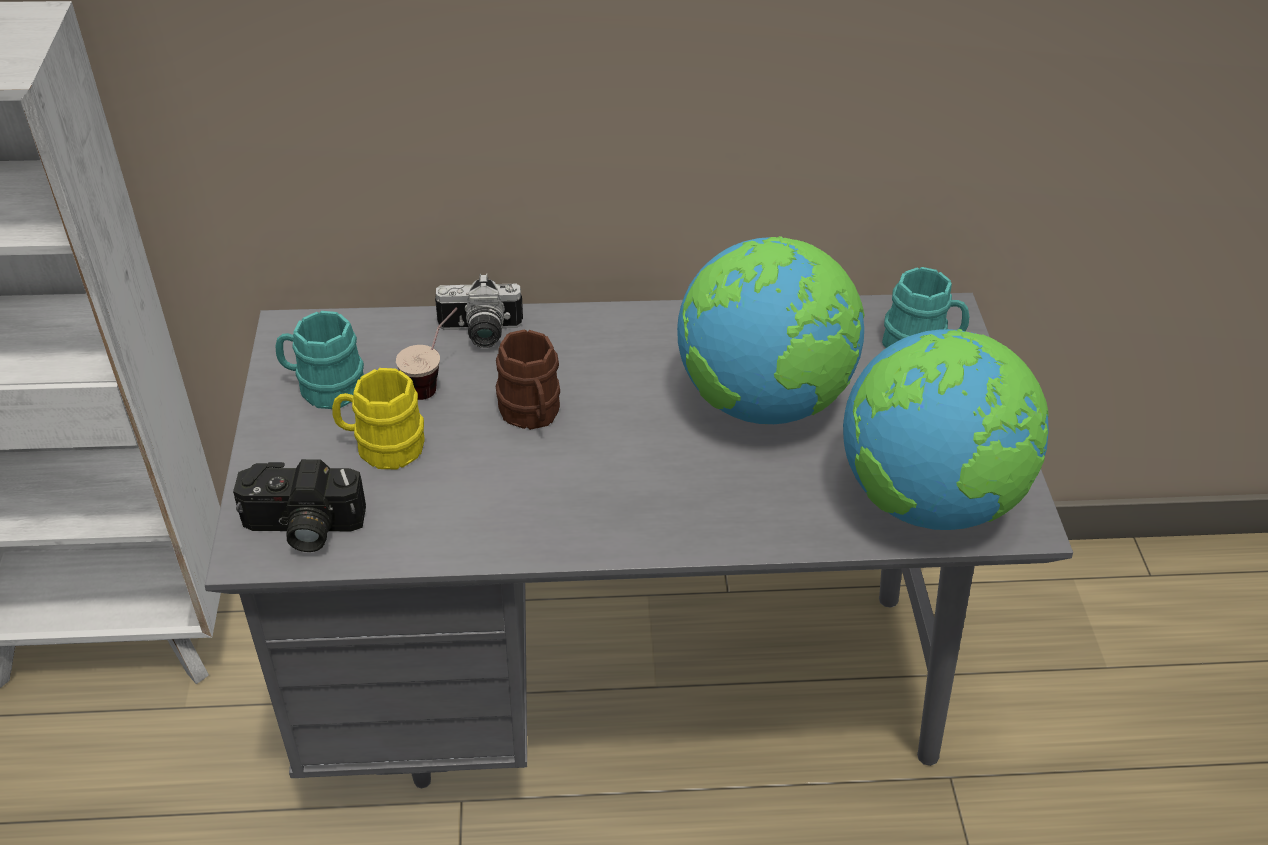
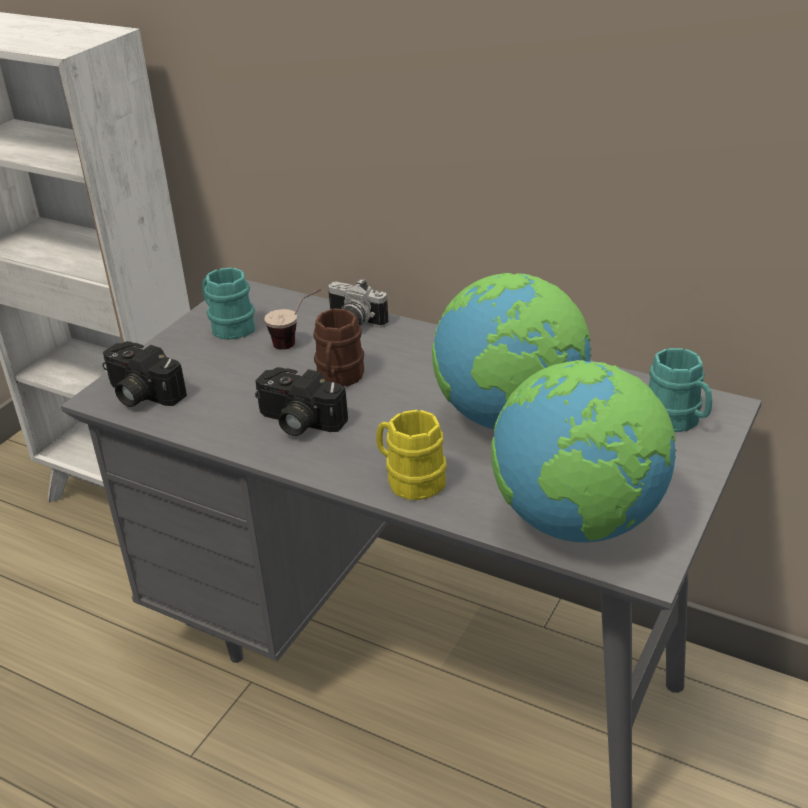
camera: 35 degrees right, 10 degrees down
(382, 447) = (229, 367): yellow mug -> yellow mug (409, 480)
(538, 492) = (298, 422): none -> camera

